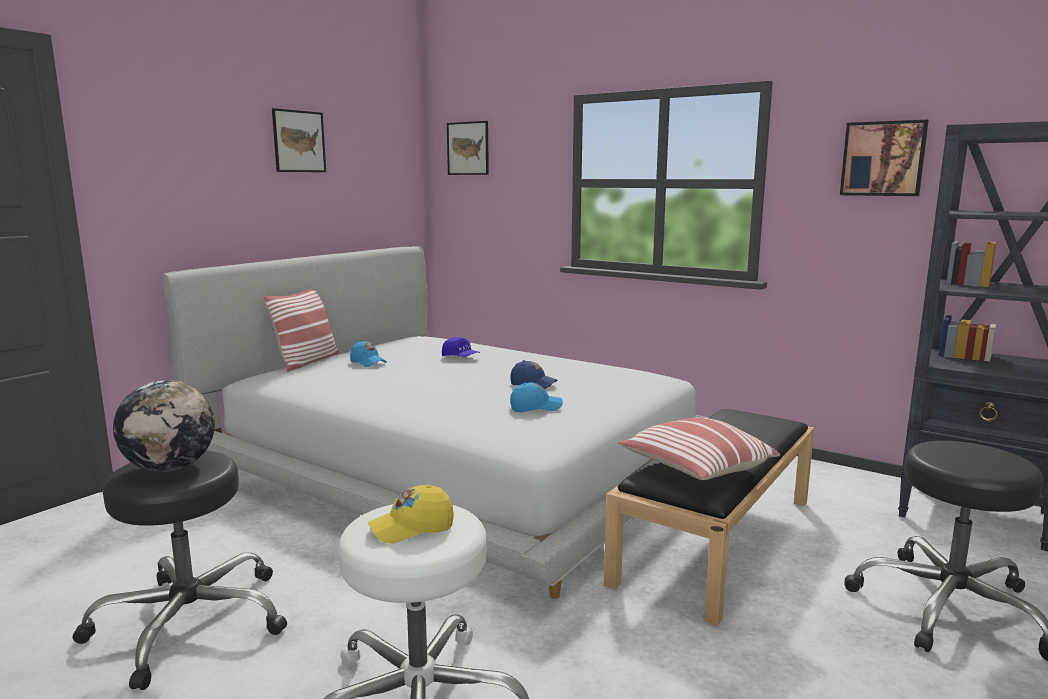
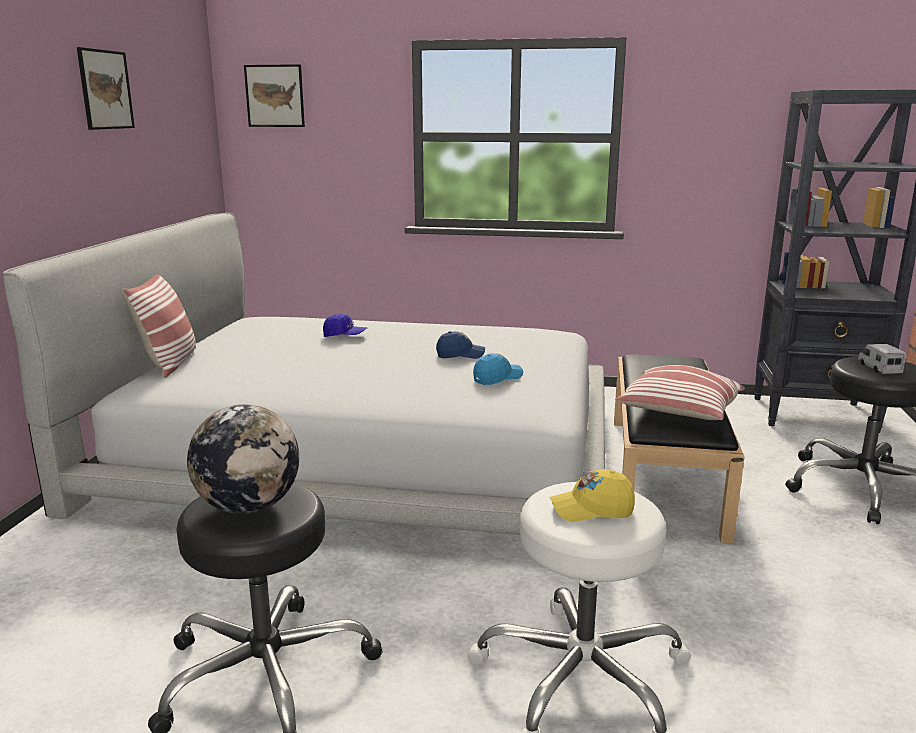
camera: 25 degrees left, 5 degrees up
(368, 363) = (251, 354): blue cap -> none
(411, 528) = (591, 510): yellow cap -> yellow cap turned 45 degrees clockwise
(883, 159) = (728, 115): picture -> none
(966, 457) = (879, 368): none -> toy truck

